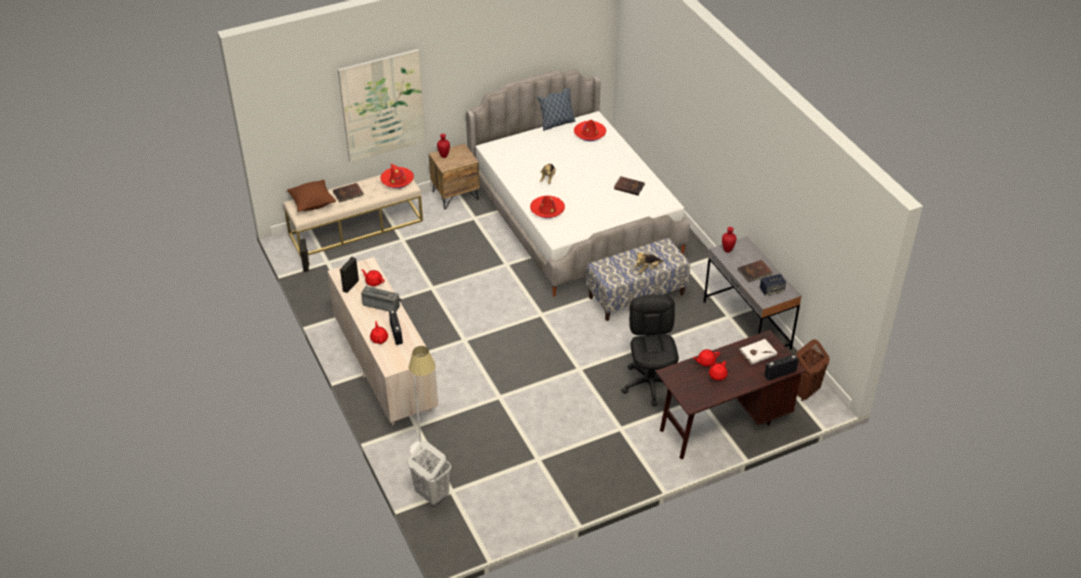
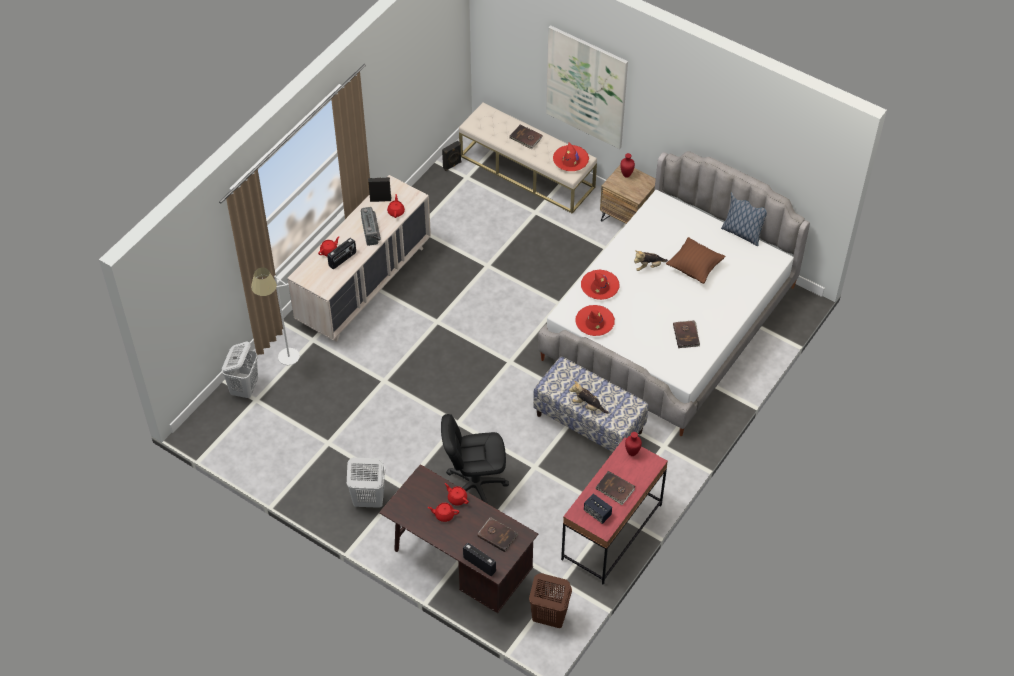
camera: 60 degrees right, 10 degrees up
(312, 204) = (494, 122): brown pillow -> brown pillow (694, 268)
(589, 134) = (747, 267): red hat -> red hat (594, 323)
(618, 456) = (368, 500): none -> white laundry basket
(650, 384) = (475, 486): black office chair -> black office chair turned 150 degrees counterclockwise
(746, 325) = (611, 532): grey desk -> red desk
(757, 352) = (497, 535): white book -> brown book

